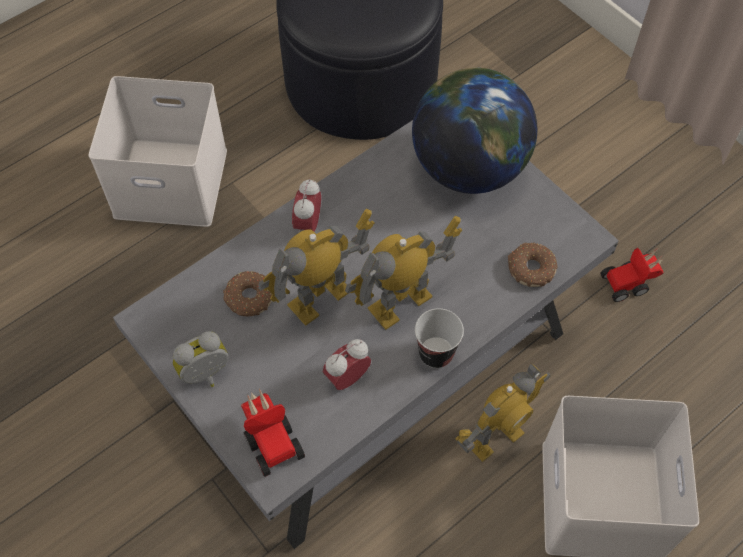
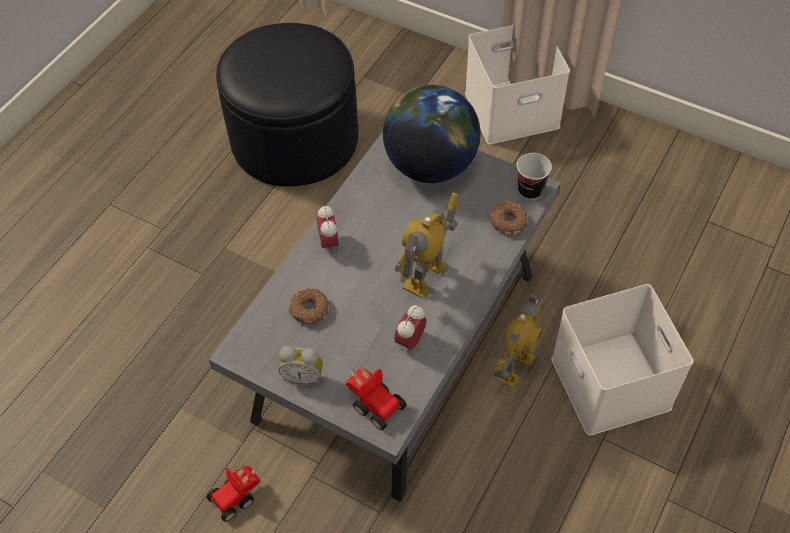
camera: 20 degrees left, 5 degrees down
(173, 181) = (175, 261): white storage box -> white storage box (513, 108)
(206, 375) = (303, 376): alarm clock -> alarm clock turned 120 degrees counterclockwise
(320, 300) = (364, 293): toy robot -> none
(436, 353) = (467, 302): cup -> cup (530, 190)
(630, 282) = (564, 223): toy car -> toy car (237, 496)

